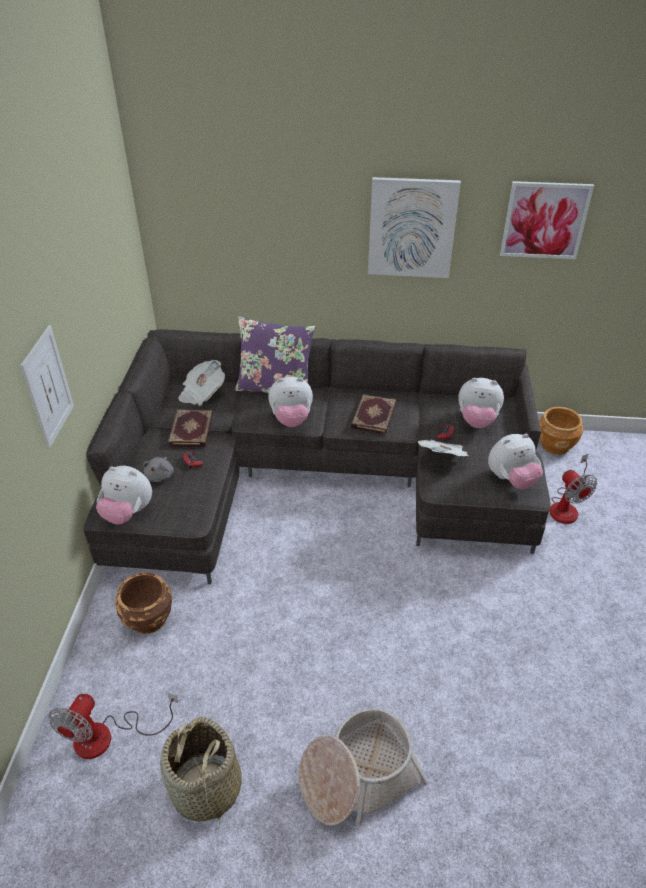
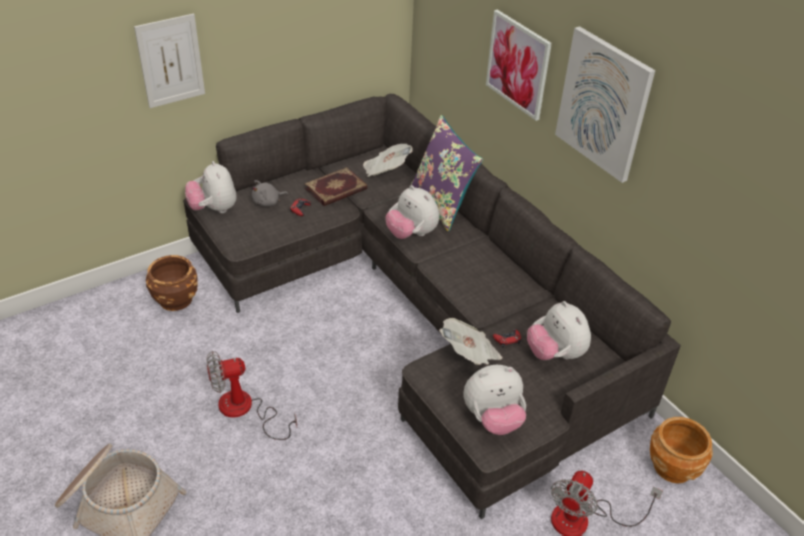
camera: 50 degrees right, 0 degrees up
(107, 736) = (60, 340): fan -> fan (245, 410)
(205, 788) = (51, 417): basket -> none
(373, 416) = (475, 279): book -> none
(511, 479) = (492, 419): plush toy -> plush toy turned 45 degrees counterclockwise
(544, 220) = (732, 168): picture -> picture (518, 64)

